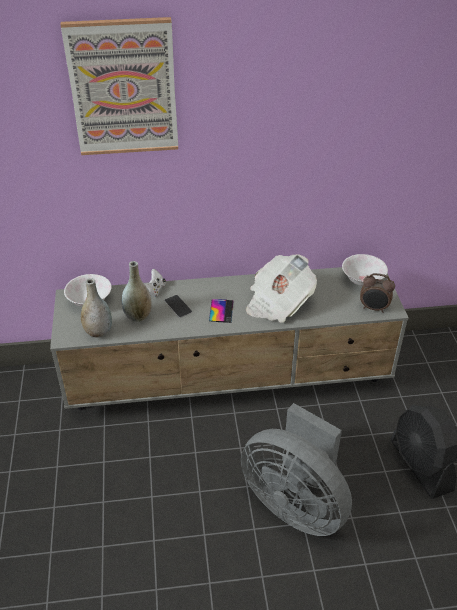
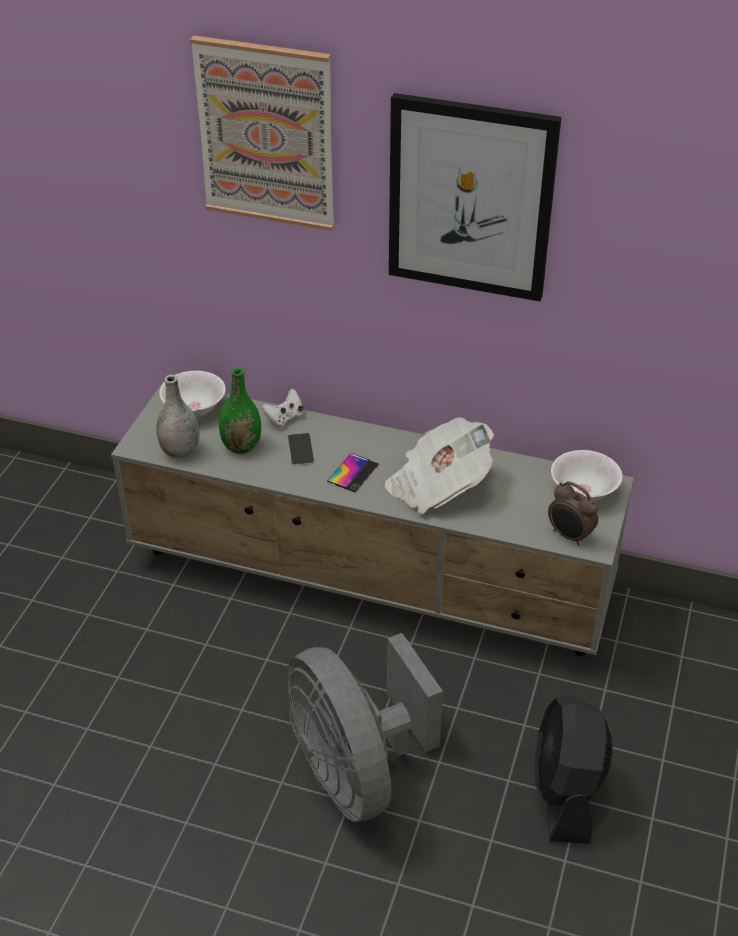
camera: 25 degrees right, 0 degrees up
(138, 316) = (241, 446): grey vase -> green vase
(274, 104) = (470, 198): none -> picture

